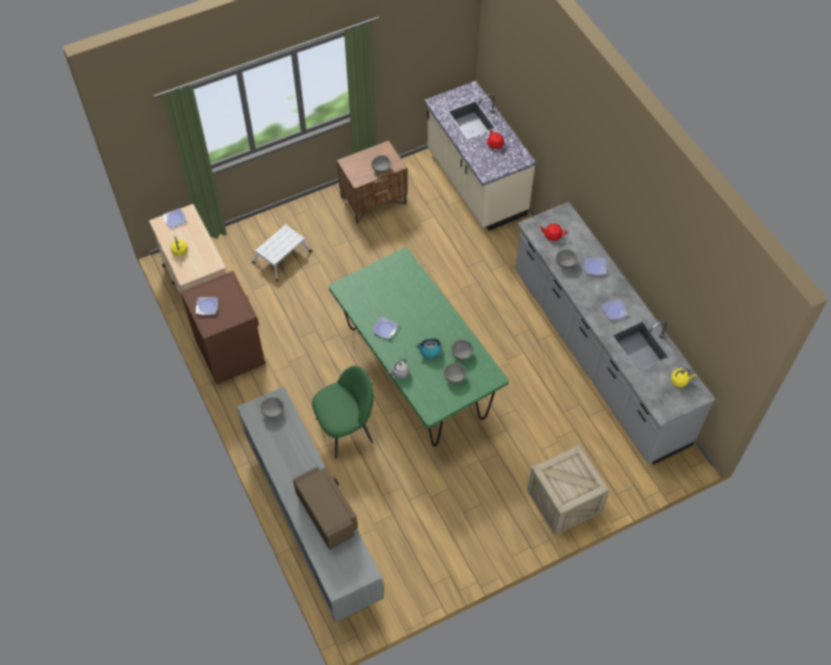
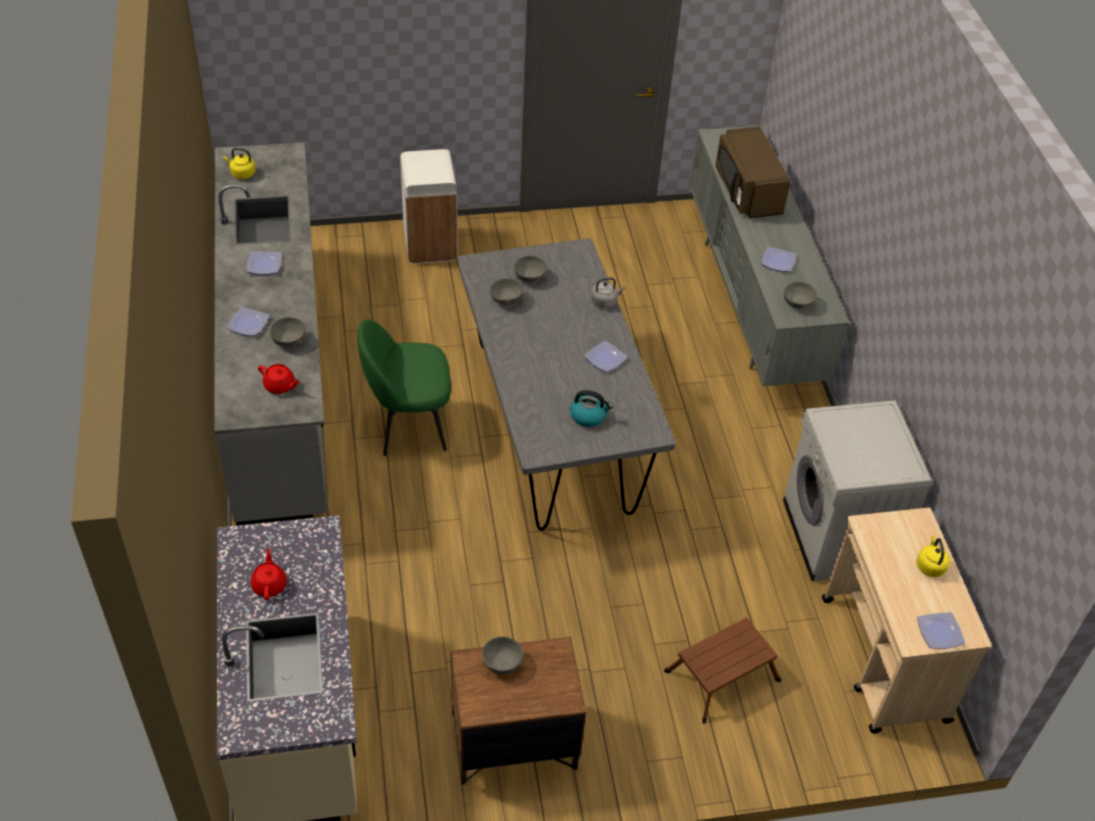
camera: 165 degrees left, 10 degrees down
(206, 306) = (887, 443): plate -> plate (778, 262)
(231, 350) = (835, 536): brown washing machine -> white washing machine
(281, 257) = (723, 675): white step ladder -> brown step ladder
(346, 429) = (680, 386): green chair -> green chair (409, 424)
(415, 372) = (555, 428): green dining table -> grey dining table
(429, 351) = (550, 315): kettle -> kettle (589, 416)
(564, 501) = (430, 245): crate -> white trash can

